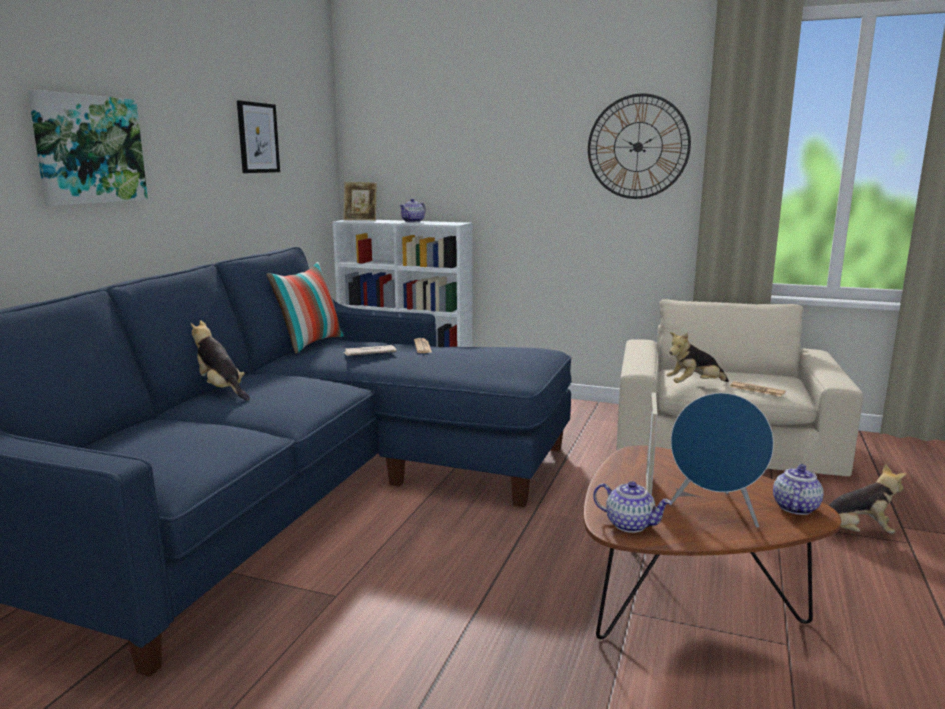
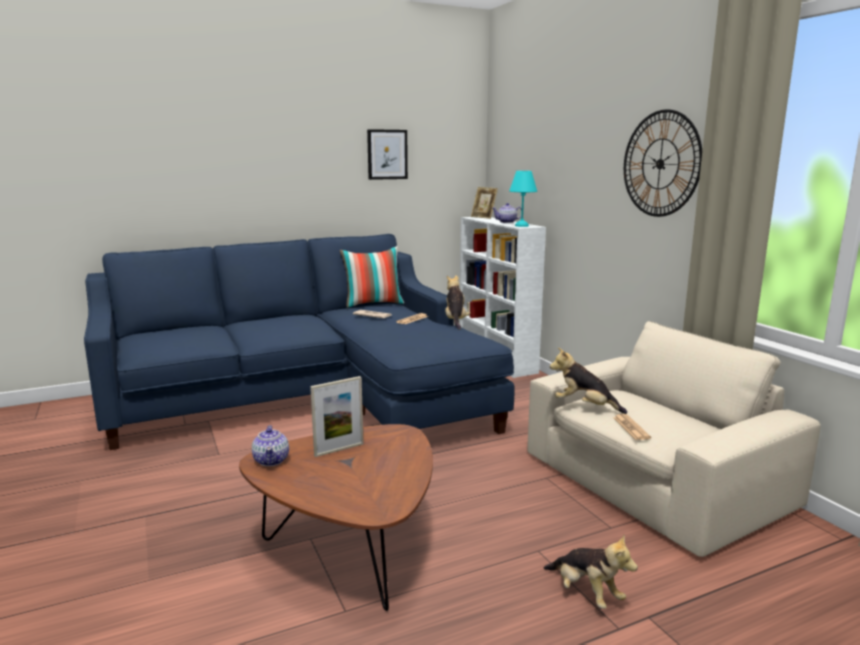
camera: 45 degrees right, 0 degrees up
(89, 149) = (235, 166): picture -> none
(221, 390) = (264, 319): plush toy -> plush toy (455, 321)
(448, 223) = (521, 226): none -> turquoise table lamp
(715, 512) = (330, 478): blue speaker -> none
(795, 507) = (382, 502): teapot -> none

